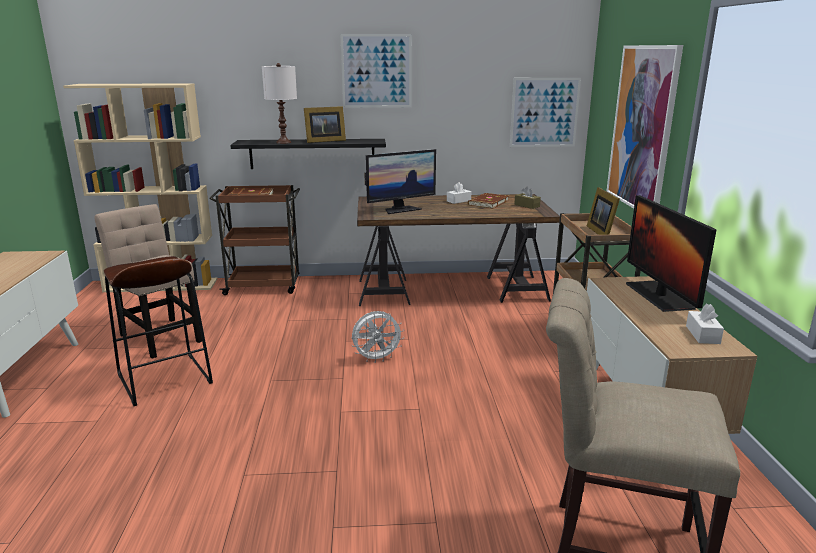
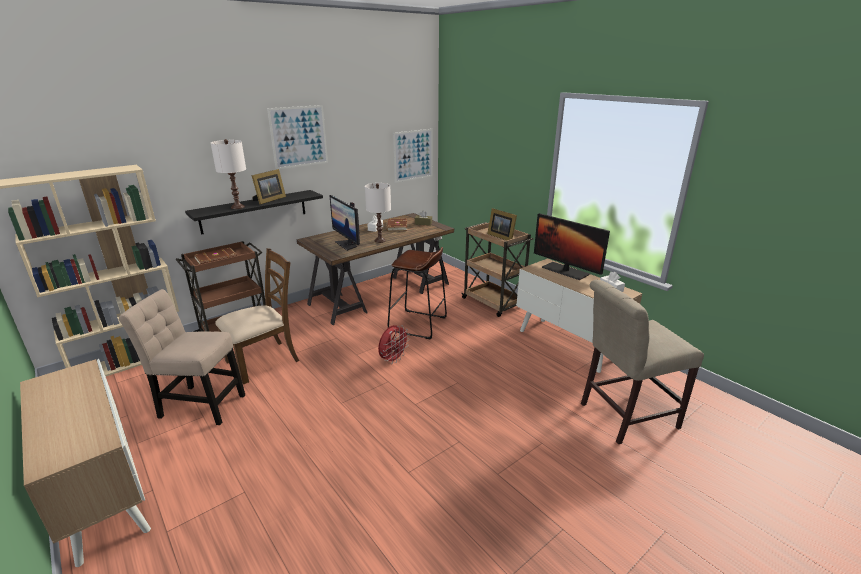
camera: 35 degrees left, 5 degrees up
(164, 379) = (255, 436): brown stool -> brown stool (418, 324)
(254, 318) = (263, 361): none -> brown chair
(377, 359) = (393, 359): white fan -> red fan
(400, 209) = (347, 244): monitor -> monitor turned 120 degrees clockwise
(442, 212) = (379, 240): none -> white table lamp
(642, 128) = (502, 165): picture -> none

